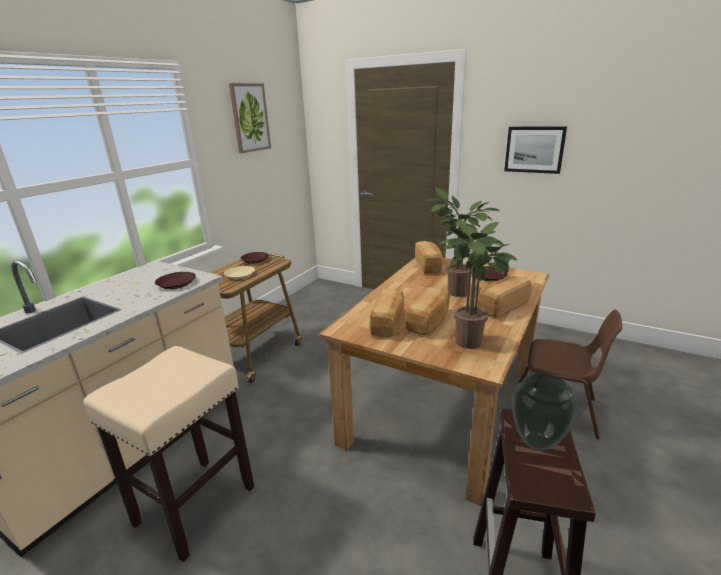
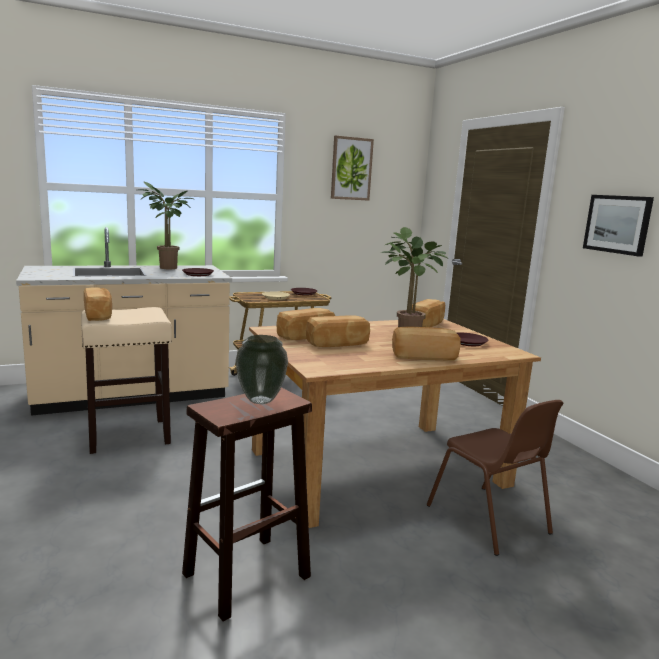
camera: 35 degrees right, 10 degrees down
(132, 398) = (99, 315): none -> bread
(470, 344) = (337, 360): potted plant -> potted plant (165, 268)

